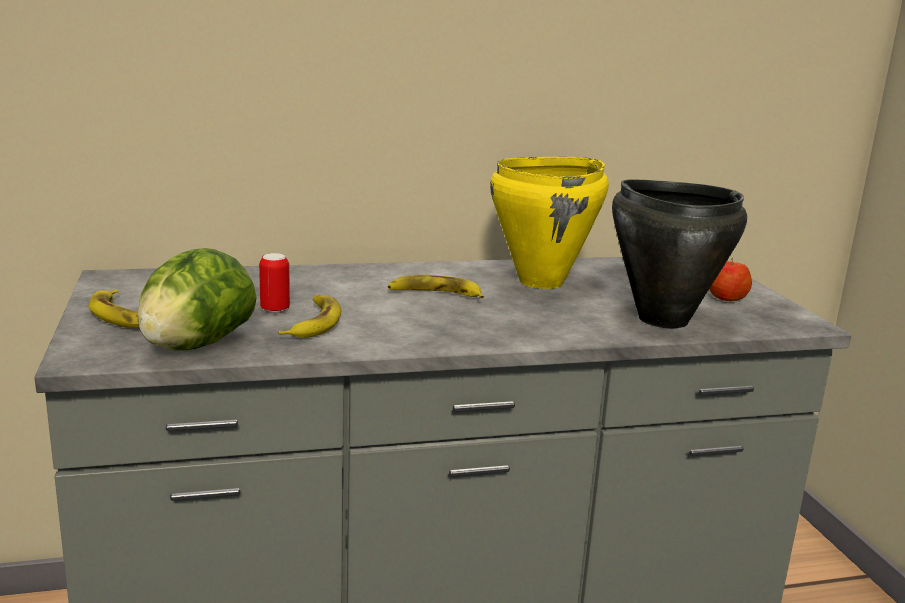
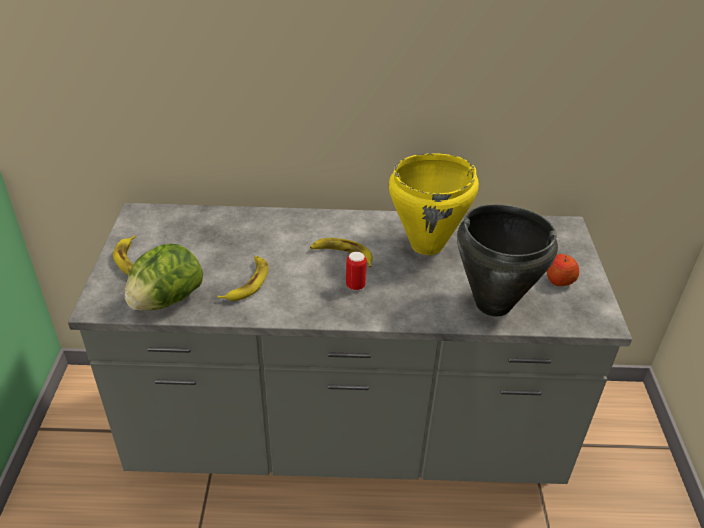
camera: 15 degrees right, 20 degrees up
(275, 310) = (228, 264): can -> can (355, 286)

